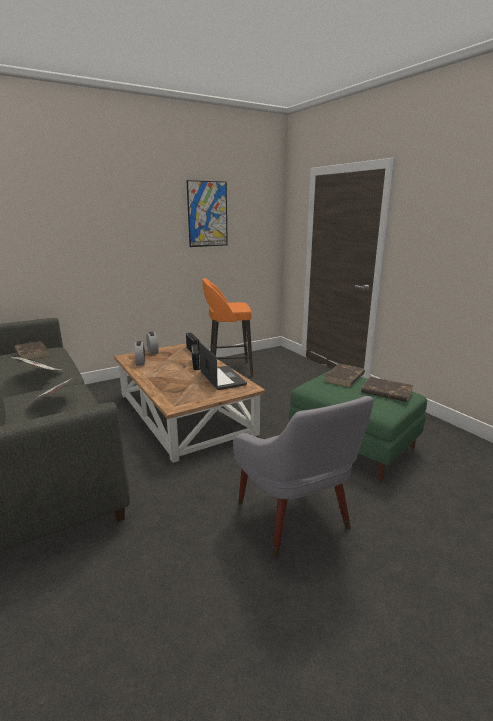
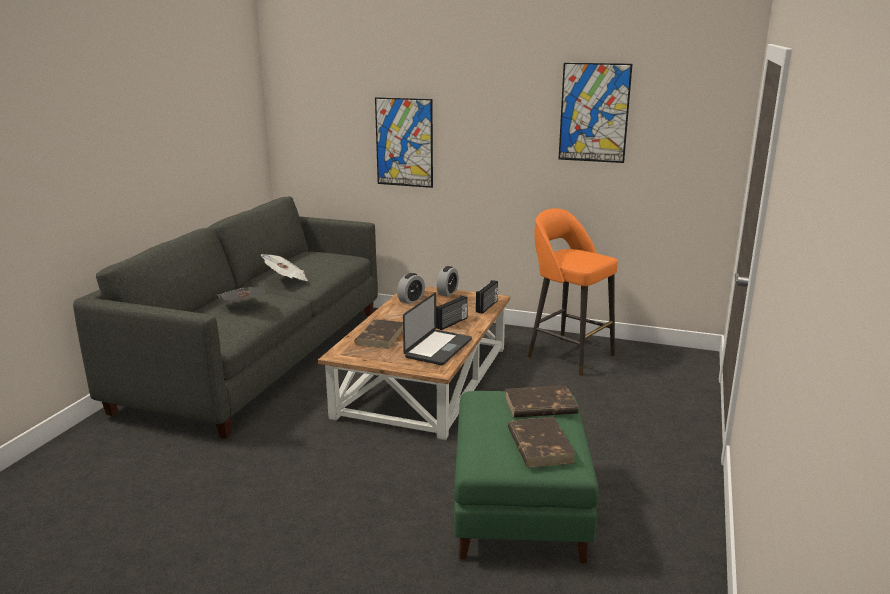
camera: 50 degrees right, 0 degrees up
(31, 353) = (323, 256): brown book -> brown book (380, 336)
(71, 246) = (404, 142): none -> picture
(296, 521) = (314, 526): grey armchair -> none

